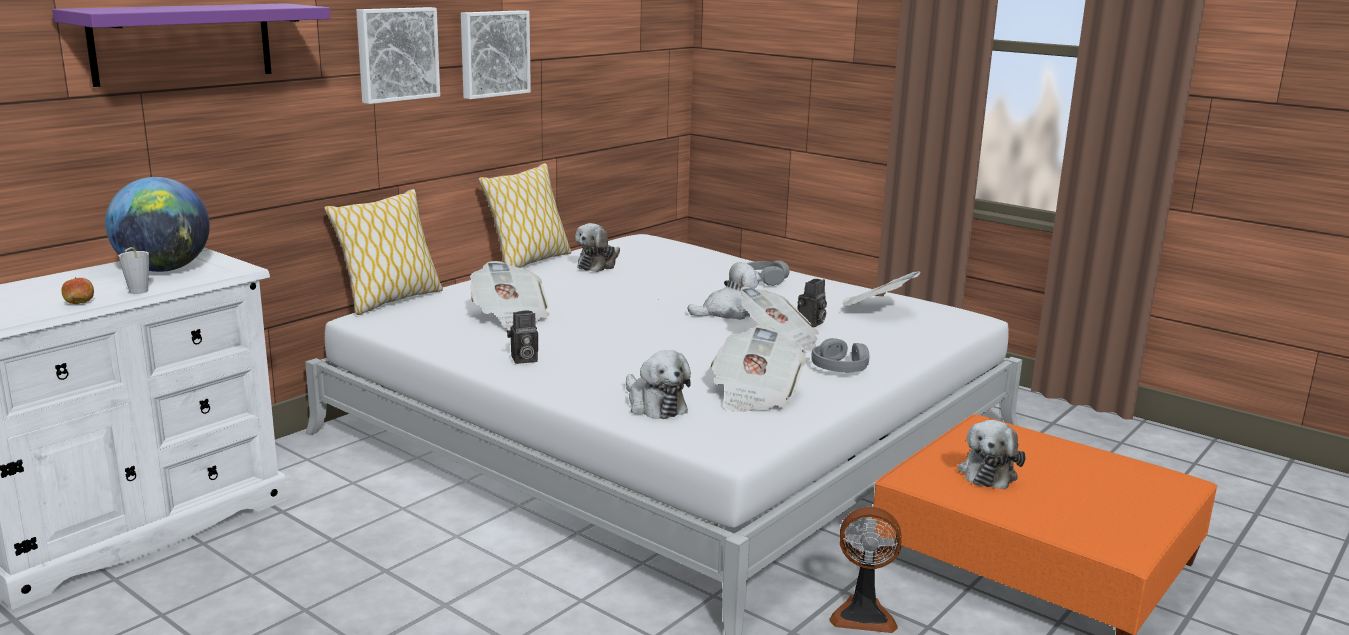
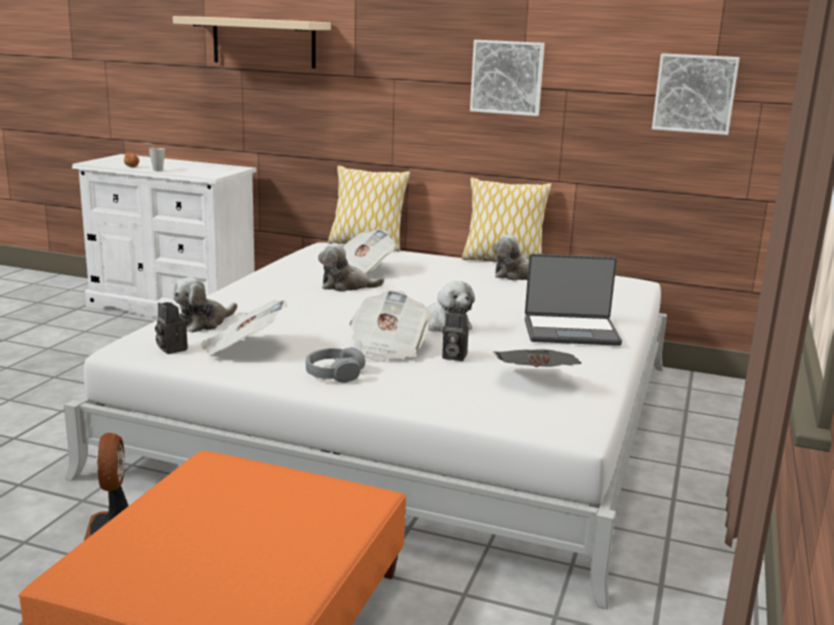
camera: 70 degrees right, 0 degrees up
(164, 269) = (201, 168): globe -> none
(183, 43) = (264, 42): purple shelf -> beige shelf
(396, 54) = (412, 66): picture -> picture (694, 93)
(523, 359) = (272, 284): camera -> camera (170, 348)
(764, 280) = (571, 331): grey headphones -> laptop
(988, 472) = (234, 498): plush toy -> plush toy (346, 286)

